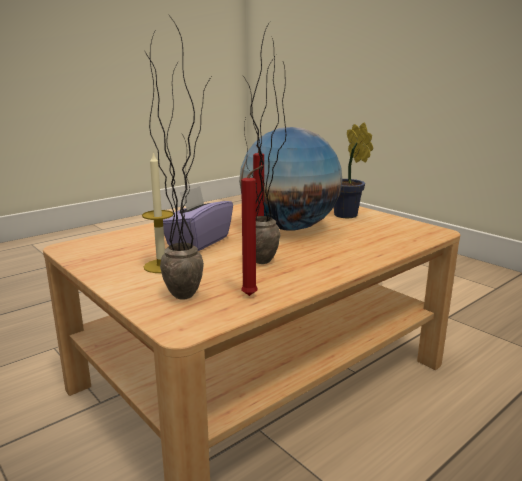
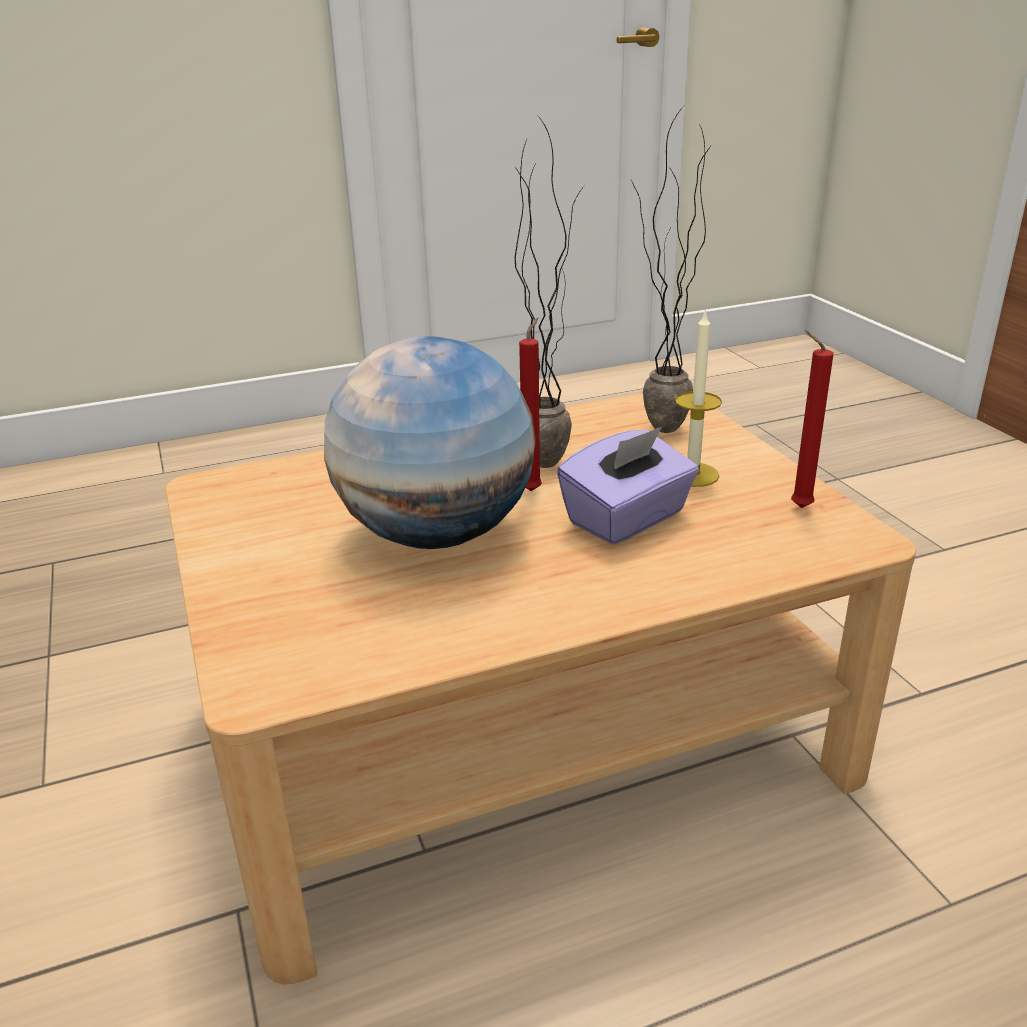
camera: 160 degrees left, 10 degrees up
(252, 296) = (588, 419): red candle -> red candle (797, 506)
(348, 216) = (276, 556): potted plant -> none

